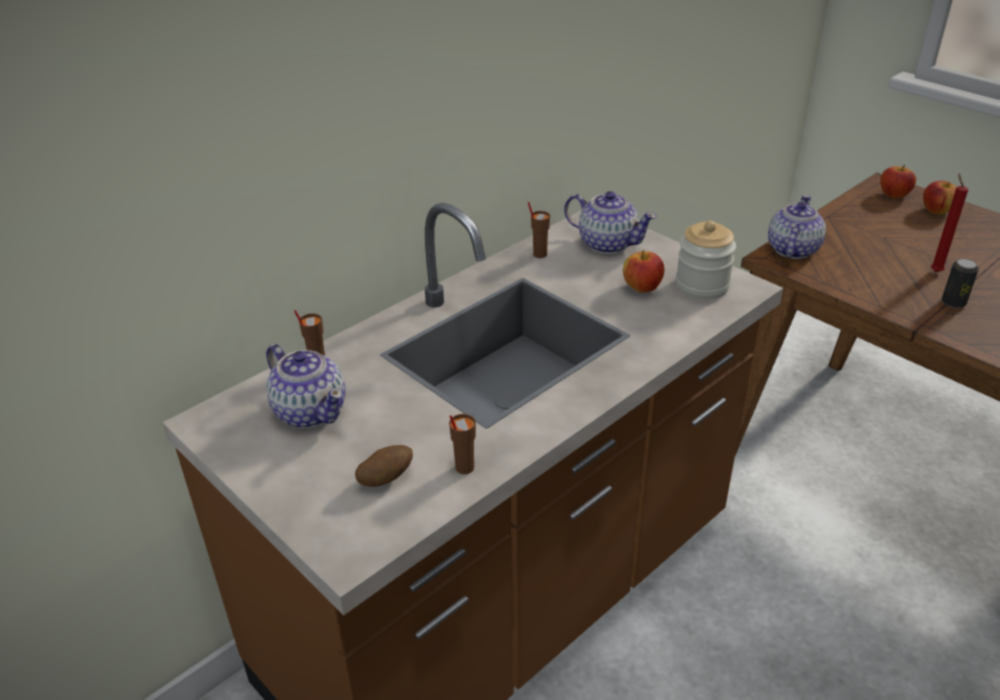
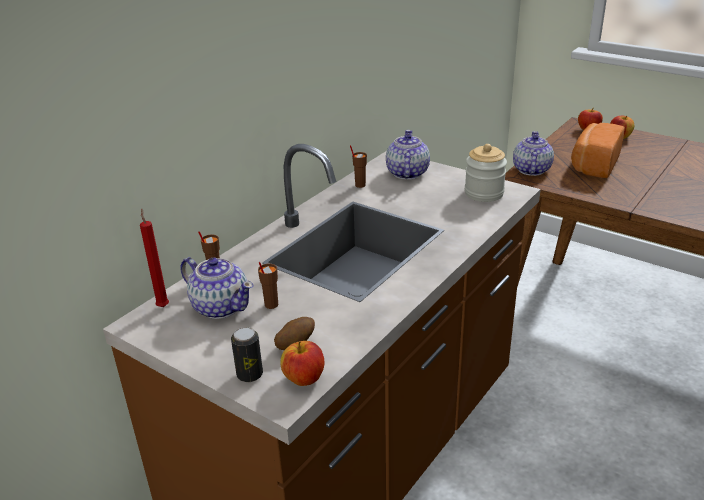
camera: 10 degrees left, 5 degrees down
(464, 468) = (352, 329): brown cup -> brown cup (271, 305)
(607, 243) = (407, 173): teapot -> teapot turned 105 degrees counterclockwise
(642, 288) = (442, 199): apple -> apple (304, 379)
(884, 251) = (593, 164): none -> bread
(935, 271) = (631, 174): red candle -> red candle (163, 305)
(953, 302) = (650, 192): can -> can (250, 374)

